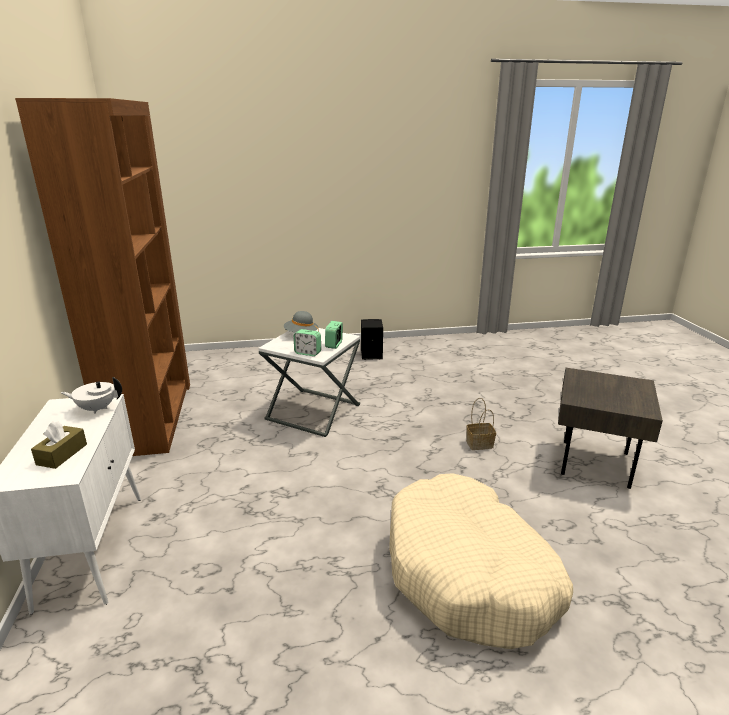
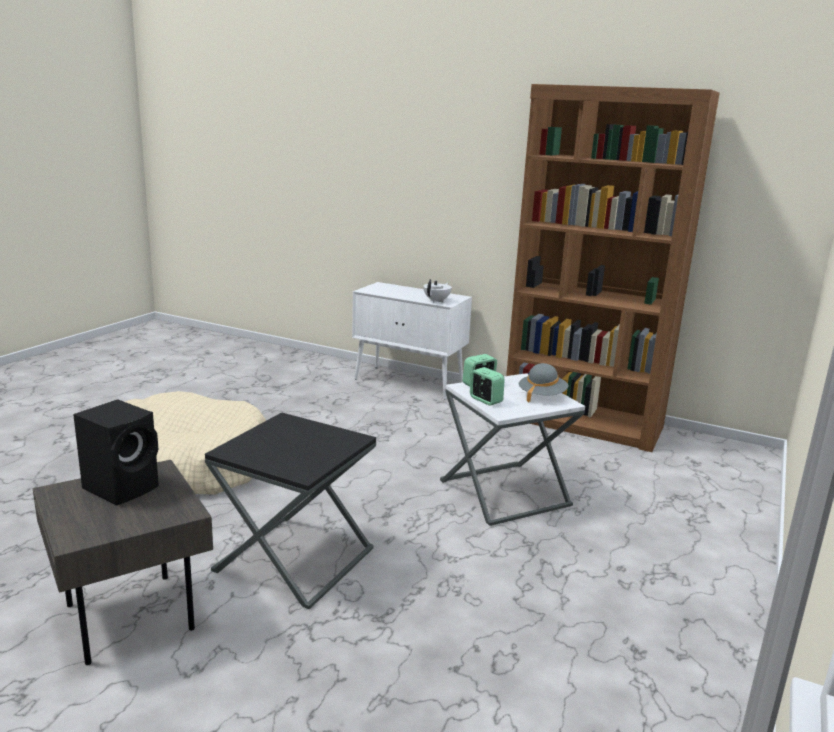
camera: 125 degrees right, 5 degrees down
(62, 454) = (389, 291): brown tissue box -> none
(370, 354) = (673, 613): black speaker -> black speaker (123, 487)
(480, 443) = (295, 560): basket -> black side table

